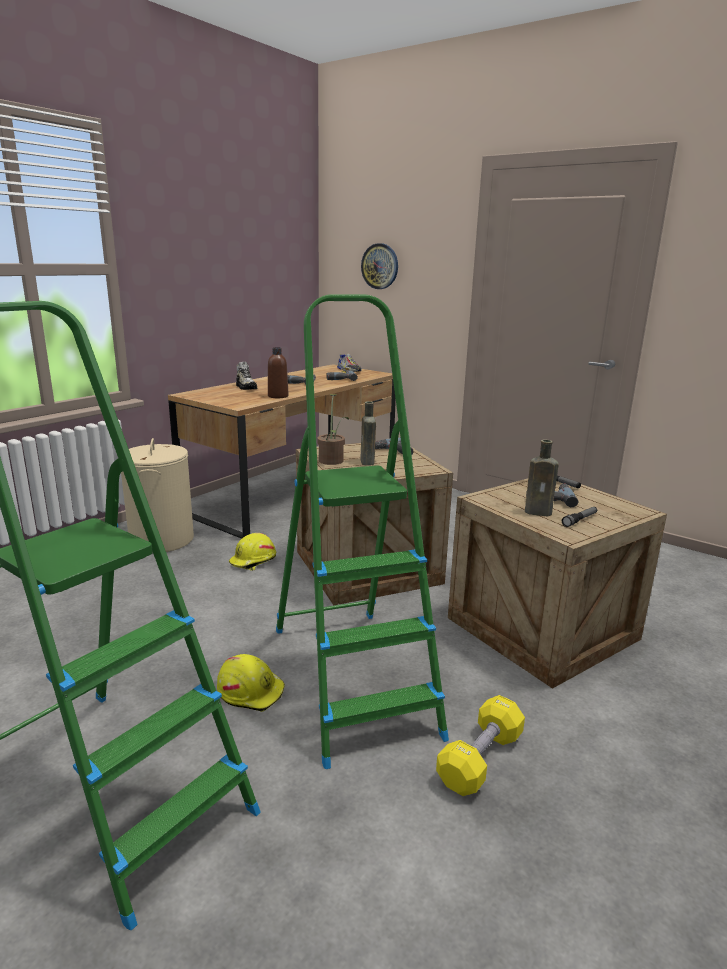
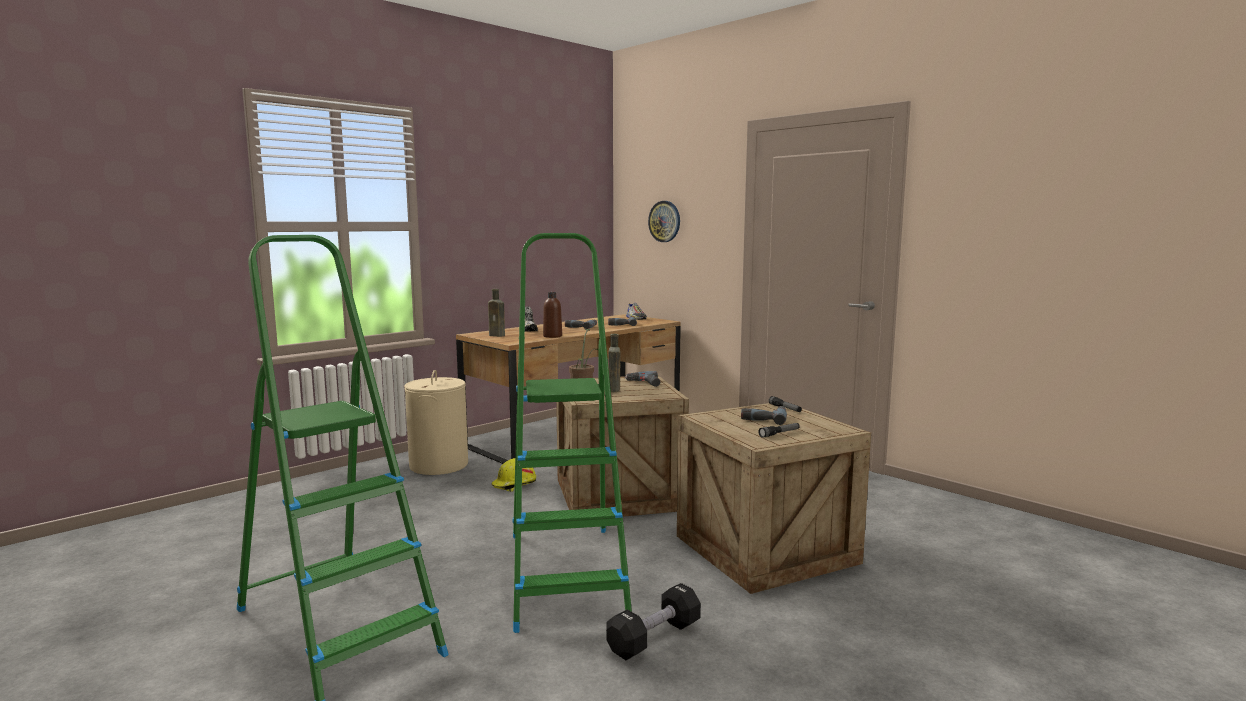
camera: 10 degrees right, 10 degrees down
(251, 691) = (473, 576): yellow hard hat -> none
(480, 759) = (654, 637): yellow dumbbell -> black dumbbell
(540, 512) = (746, 427): brown bottle -> brown bottle (498, 335)

